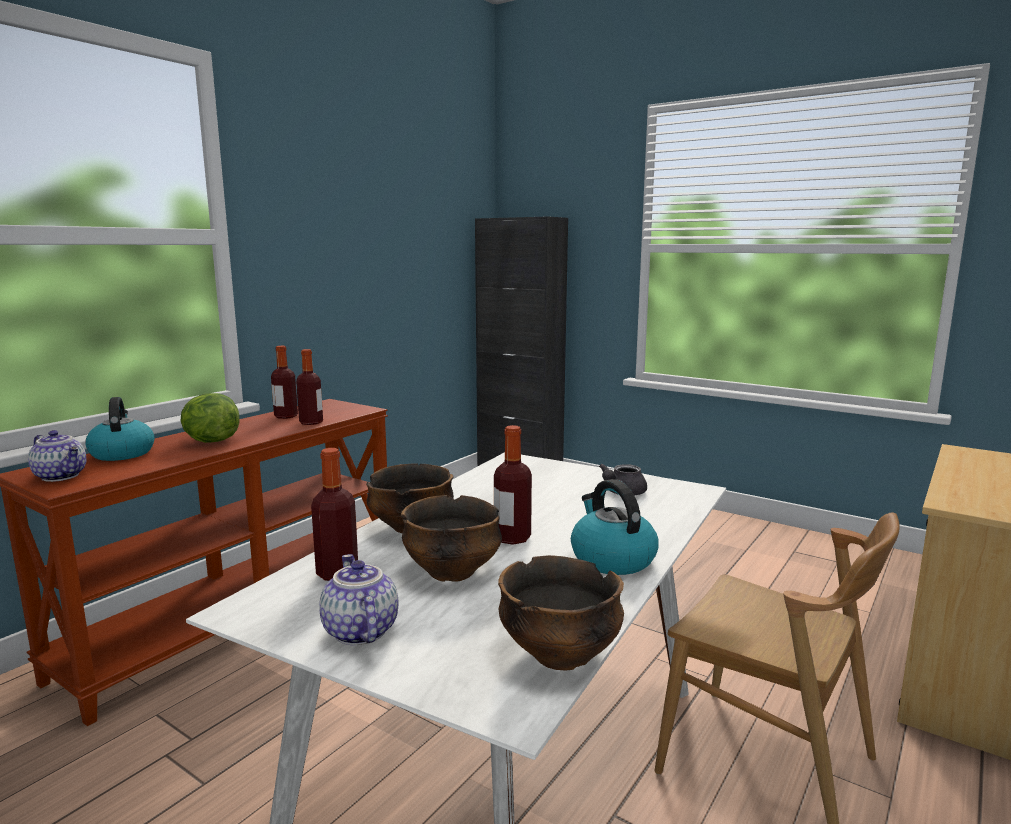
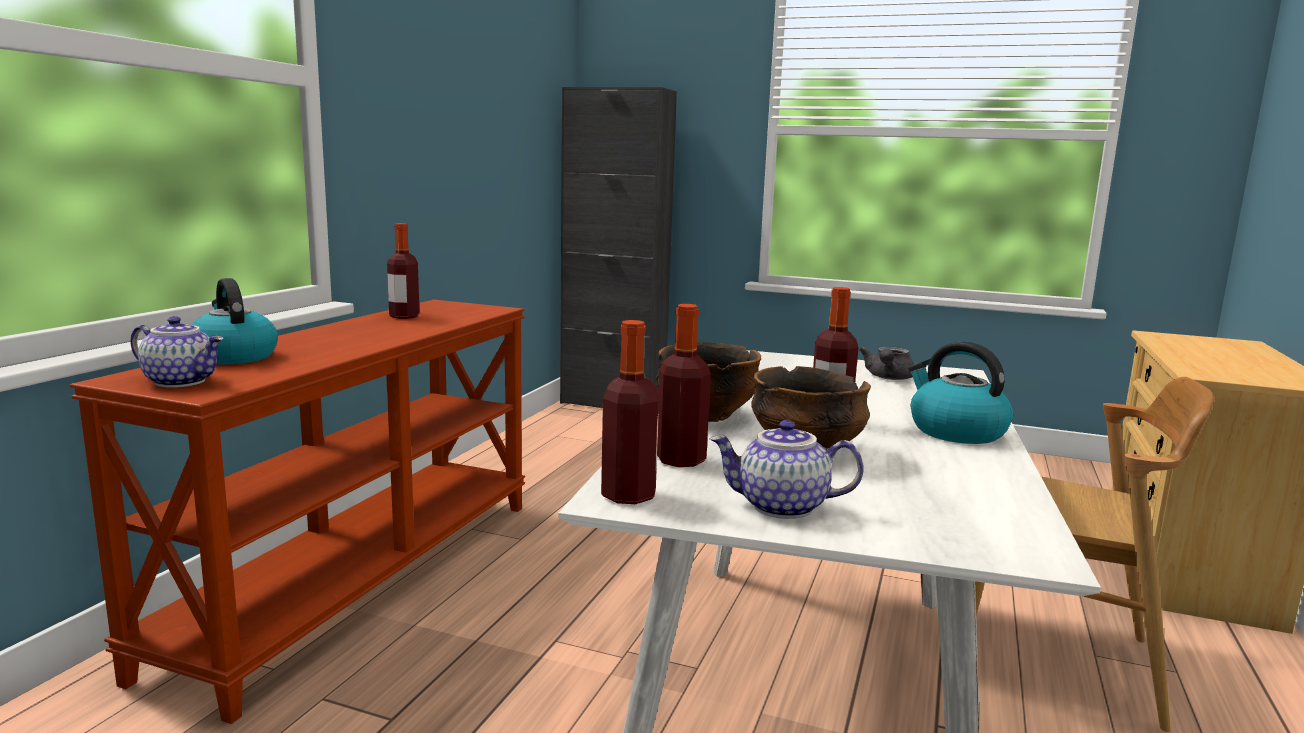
camera: 15 degrees left, 0 degrees up
(210, 441) = (341, 342): lettuce -> none
(311, 422) = (448, 322): bottle -> bottle (628, 495)
(358, 631) = (781, 507): teapot -> teapot turned 45 degrees counterclockwise
(561, 653) = (1015, 508): bowl -> none

